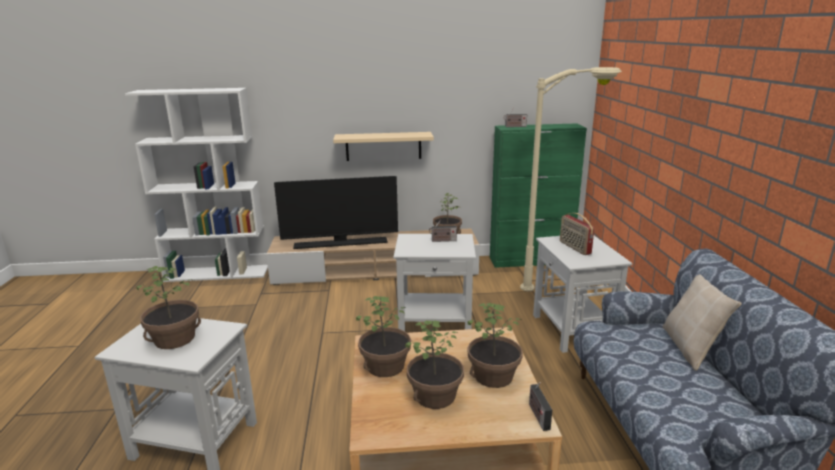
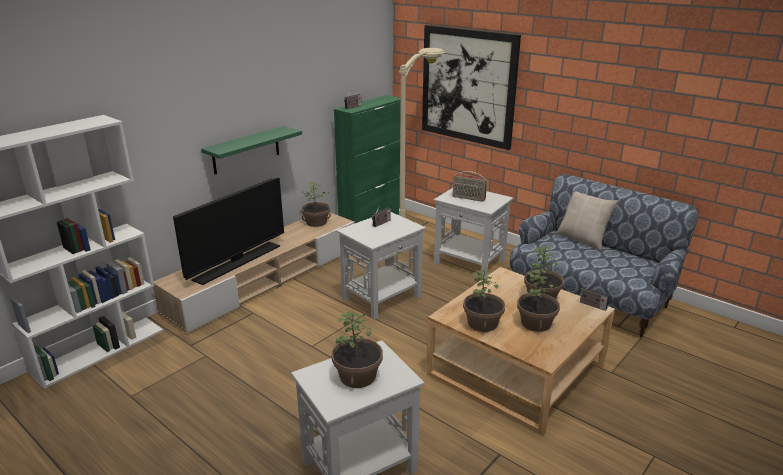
camera: 45 degrees left, 5 degrees up
(383, 146) = (246, 150): beige shelf -> green shelf
(643, 117) = (468, 86): none -> picture

